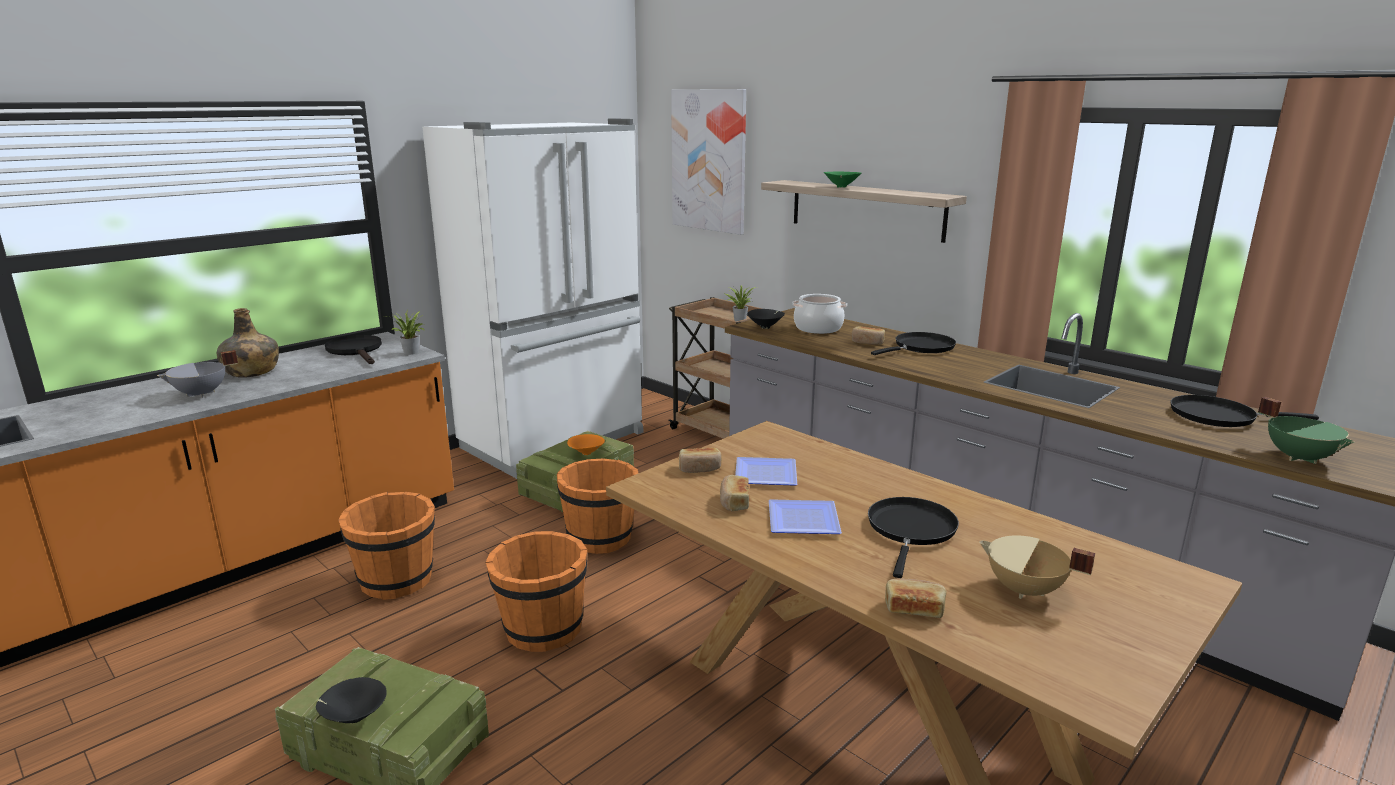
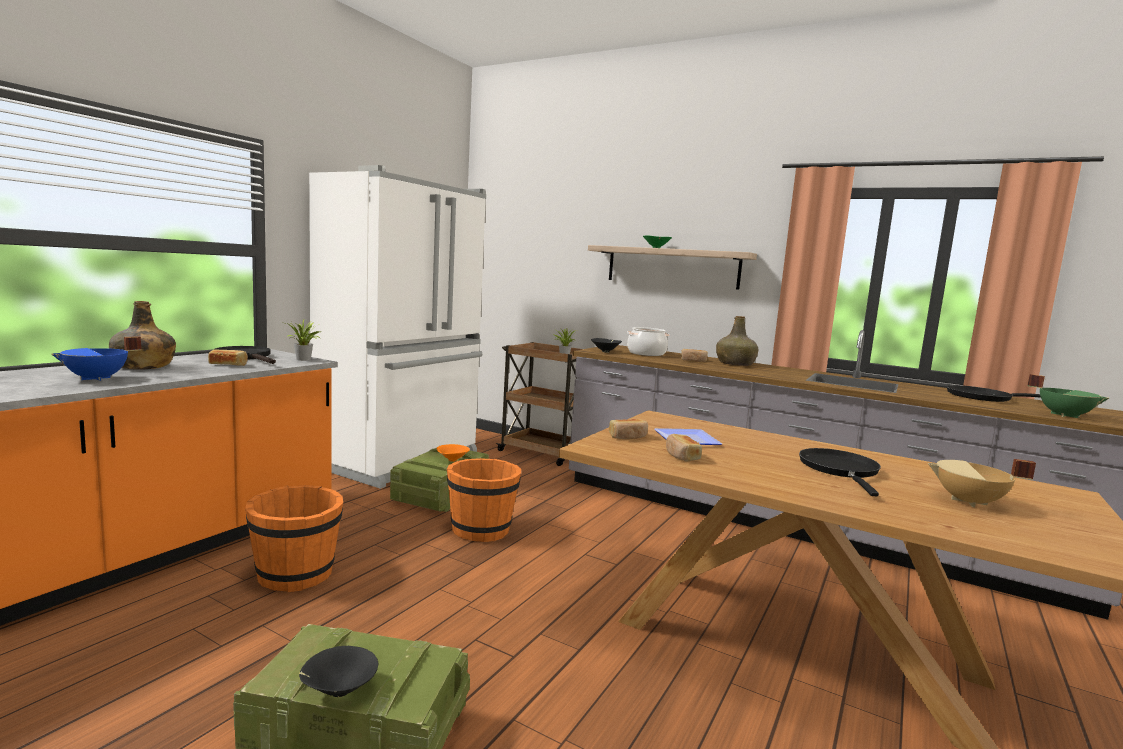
camera: 15 degrees left, 10 degrees down
(201, 394) = (97, 379): grey cooking pot -> blue cooking pot
(542, 629) = (466, 606): orange bucket -> none
(709, 161) = (533, 233): picture -> none
(805, 519) = (752, 465): plate -> none
(914, 608) = (908, 517): bread -> bread (228, 365)
(921, 347) = (735, 364): black frying pan -> green bottle

